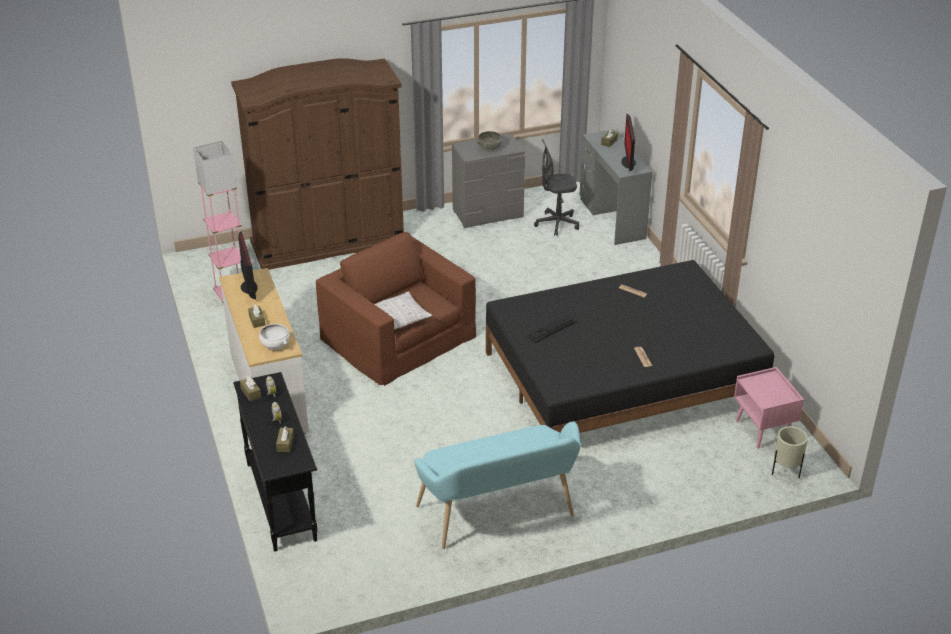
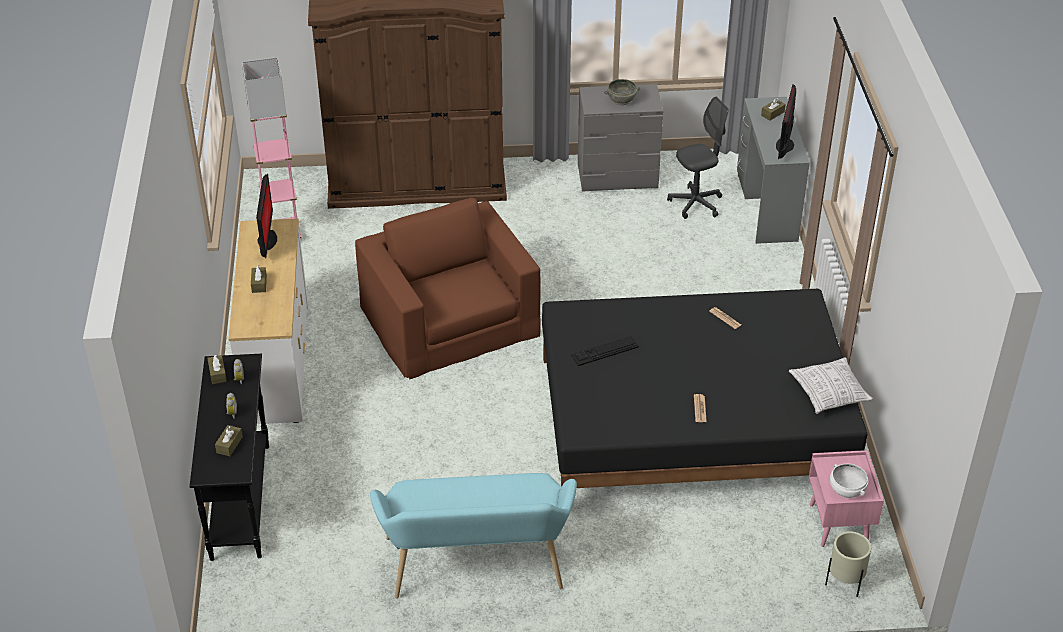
camera: 15 degrees right, 5 degrees up
(275, 345) = (266, 319): white bowl -> white bowl (846, 490)
(400, 318) = (441, 303): pillow -> pillow (829, 393)
(557, 224) = (695, 204): grey office chair -> grey office chair turned 150 degrees clockwise

